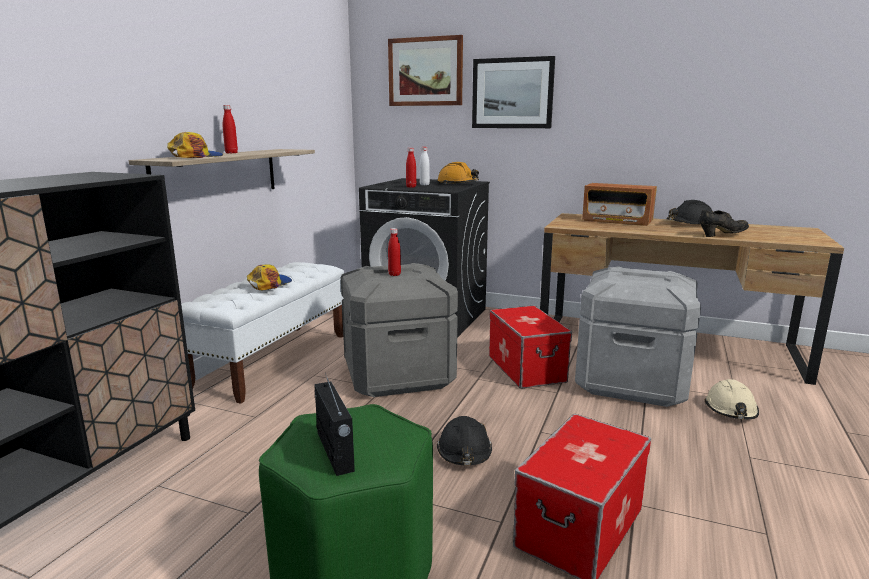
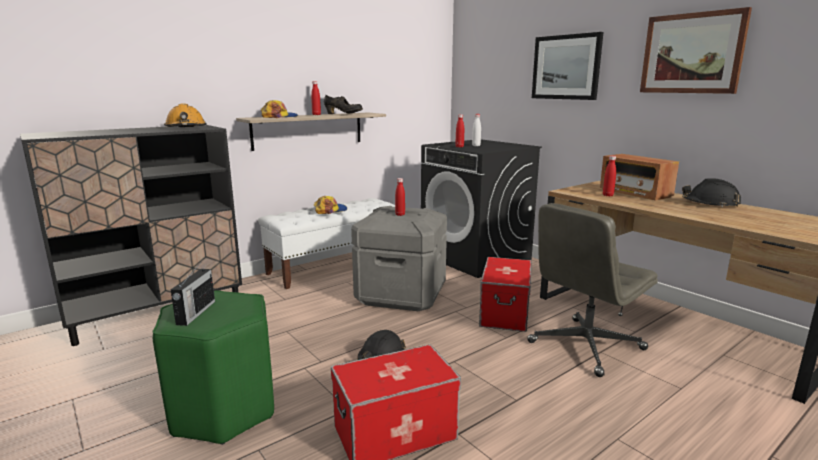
camera: 30 degrees right, 0 degrees up
(425, 72) = (501, 49): picture -> picture (692, 53)
(457, 184) = (505, 147): orange hard hat -> orange hard hat (186, 128)
(602, 225) = (608, 195): none -> red bottle
(630, 382) = (585, 346): grey storage box -> grey office chair
(722, 235) = (716, 218): black shoe -> black shoe (343, 114)
(731, 410) = (658, 396): beige hard hat -> none

